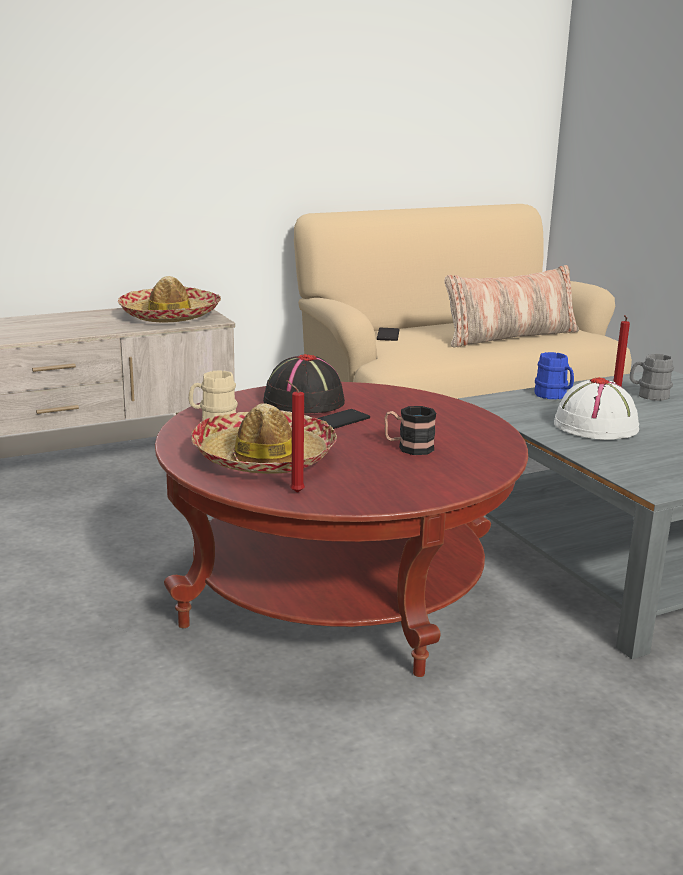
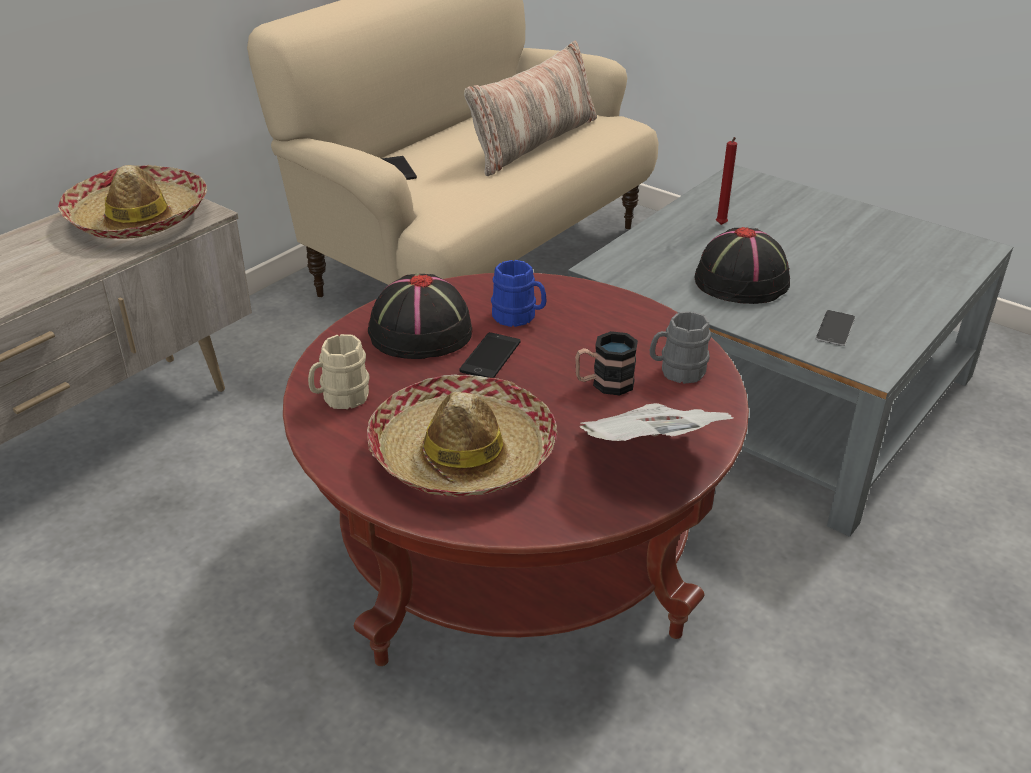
camera: 25 degrees left, 15 degrees up
(295, 492) = (549, 506): red candle -> none
(401, 484) = (650, 453): none -> newspaper
(553, 396) = (661, 239): blue mug -> blue mug (519, 317)
(596, 426) = (742, 281): white hat -> black hat
(648, 395) = (749, 214): grey mug -> grey mug (677, 371)
(649, 463) = (835, 328): none -> phone

